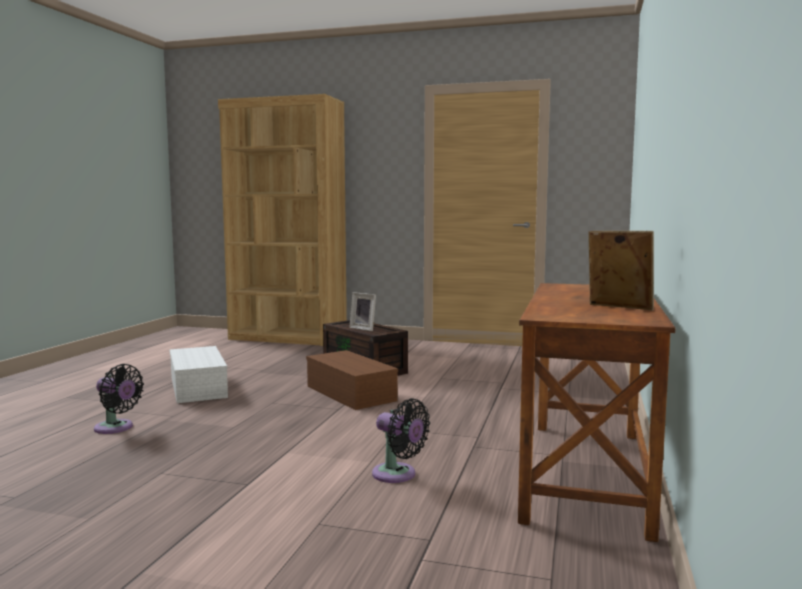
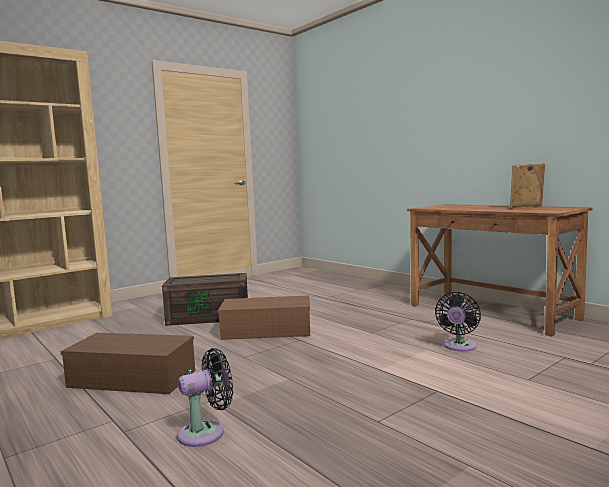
camera: 55 degrees left, 0 degrees up
(199, 388) = (134, 378): white storage box -> brown storage box
(364, 328) = (212, 279): picture frame -> none
(397, 475) = (459, 347): black fan -> black fan turned 135 degrees clockwise

